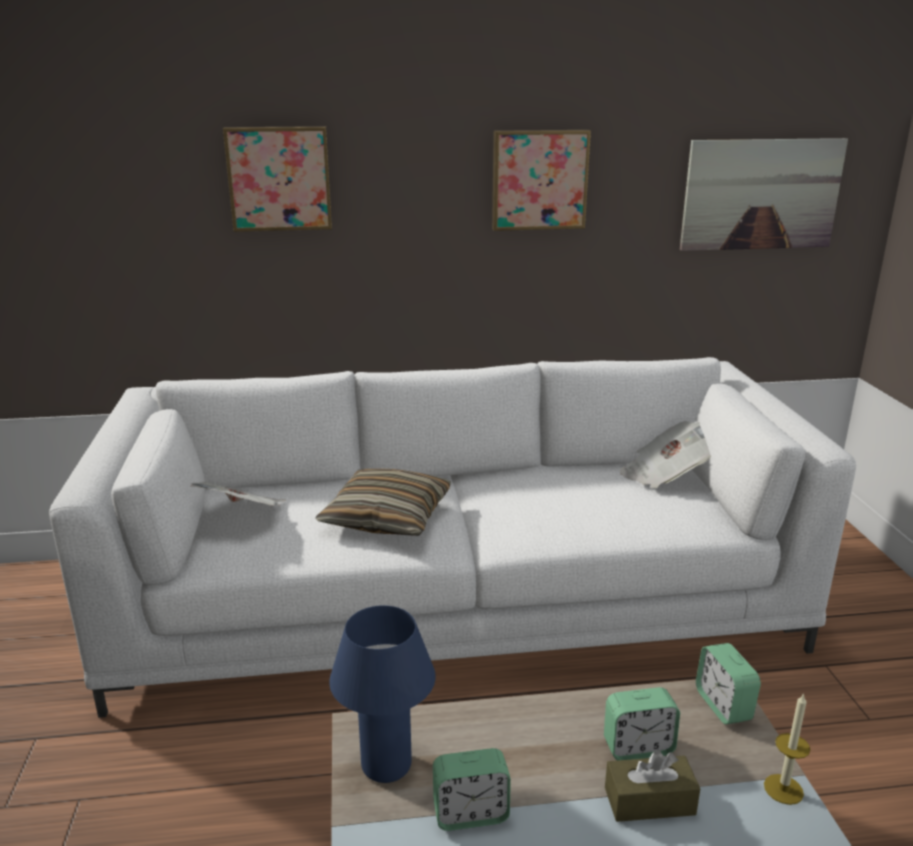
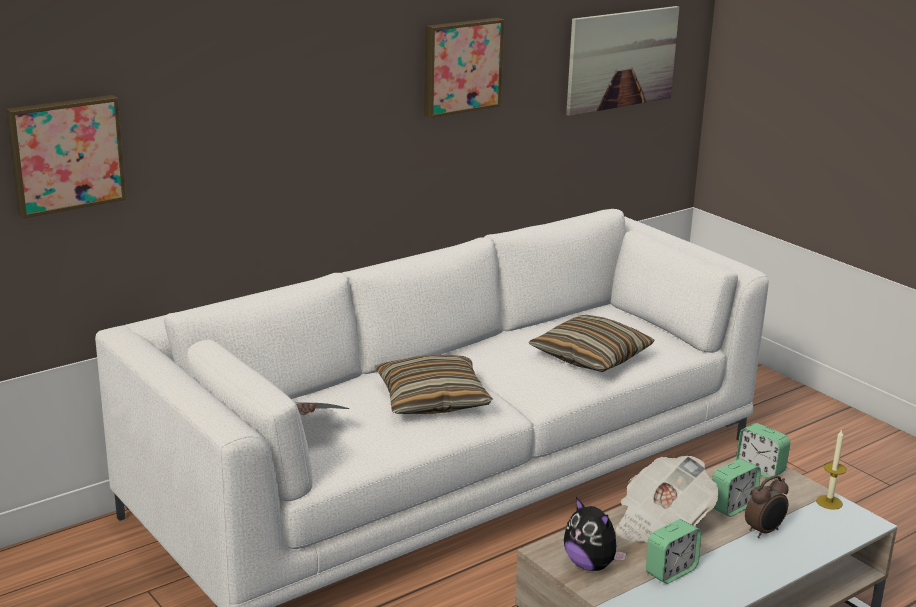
camera: 30 degrees left, 0 degrees up
(279, 178) = (245, 91): picture -> picture (65, 154)
(386, 765) = (590, 565): blue table lamp -> plush toy
(600, 511) = (591, 357): none -> pillow
(649, 801) = (764, 531): brown tissue box -> alarm clock
(665, 475) = (609, 318): newspaper -> newspaper (661, 524)

